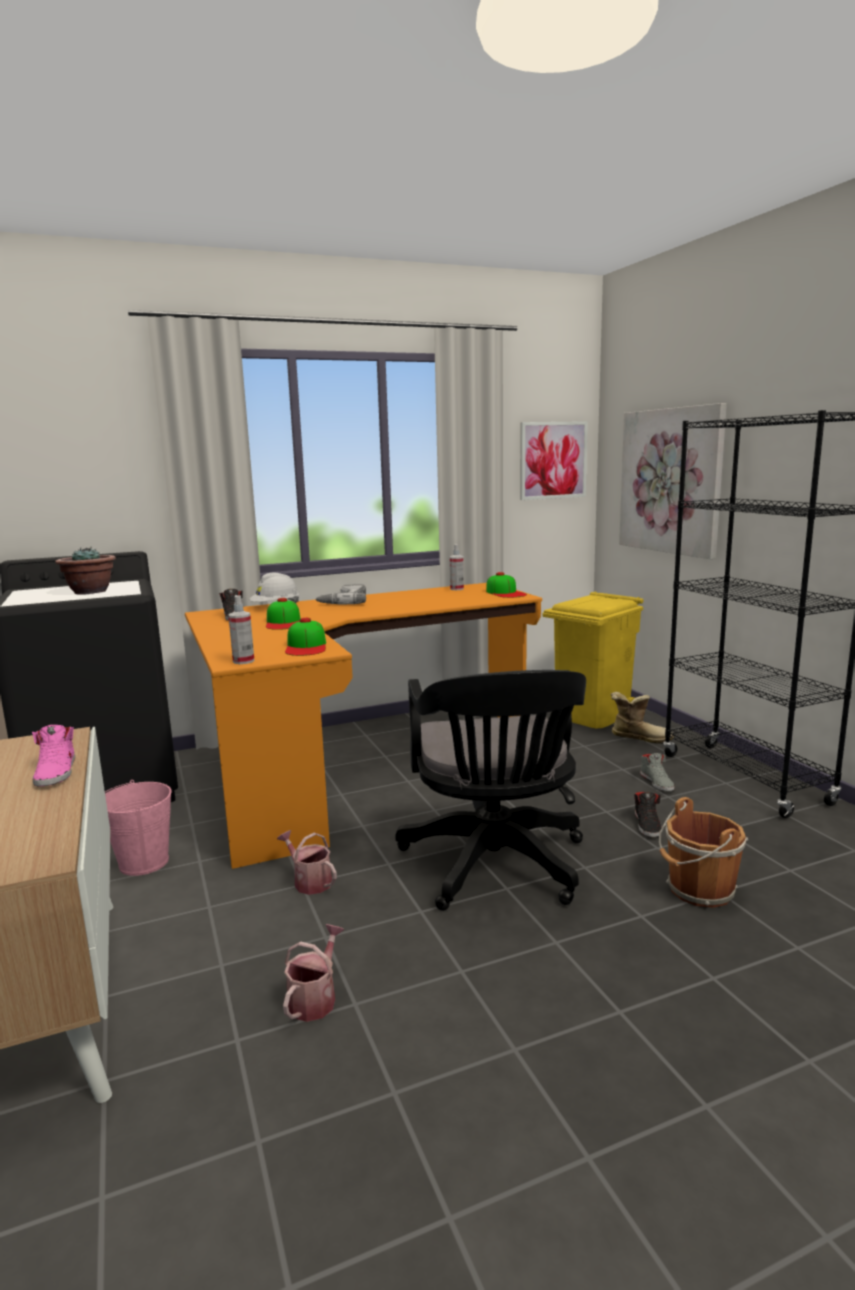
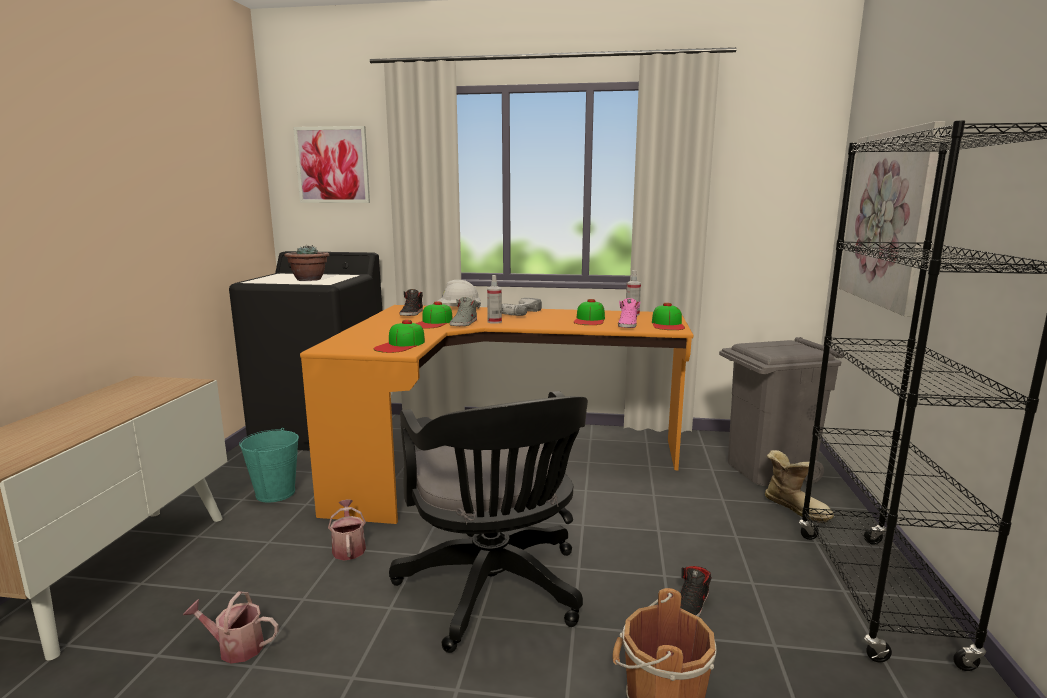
camera: 30 degrees right, 0 degrees up
(57, 772) = (132, 407): pink shoe -> pink shoe (628, 325)
(144, 862) = (276, 493): pink bucket -> turquoise bucket
(243, 661) = (335, 349): spray bottle -> spray bottle (494, 322)
(315, 998) = (235, 647): watering can -> watering can turned 135 degrees counterclockwise
(431, 598) = (590, 320): none -> cap
(496, 867) = (495, 592): black office chair -> black office chair turned 45 degrees counterclockwise
(553, 460) = (778, 191): picture -> picture (332, 165)
(592, 715) = (768, 470): yellow trash can -> grey trash can
(657, 782) = (758, 563): grey shoe -> grey shoe (464, 323)

